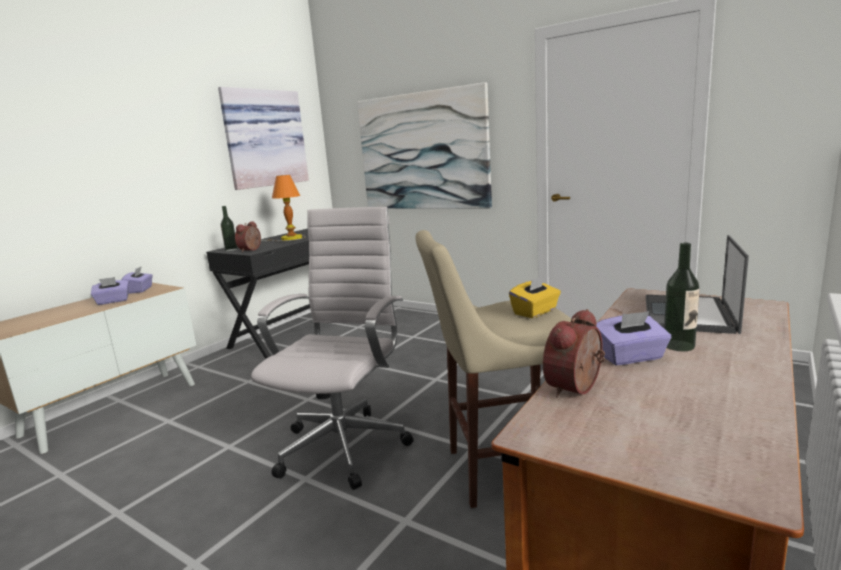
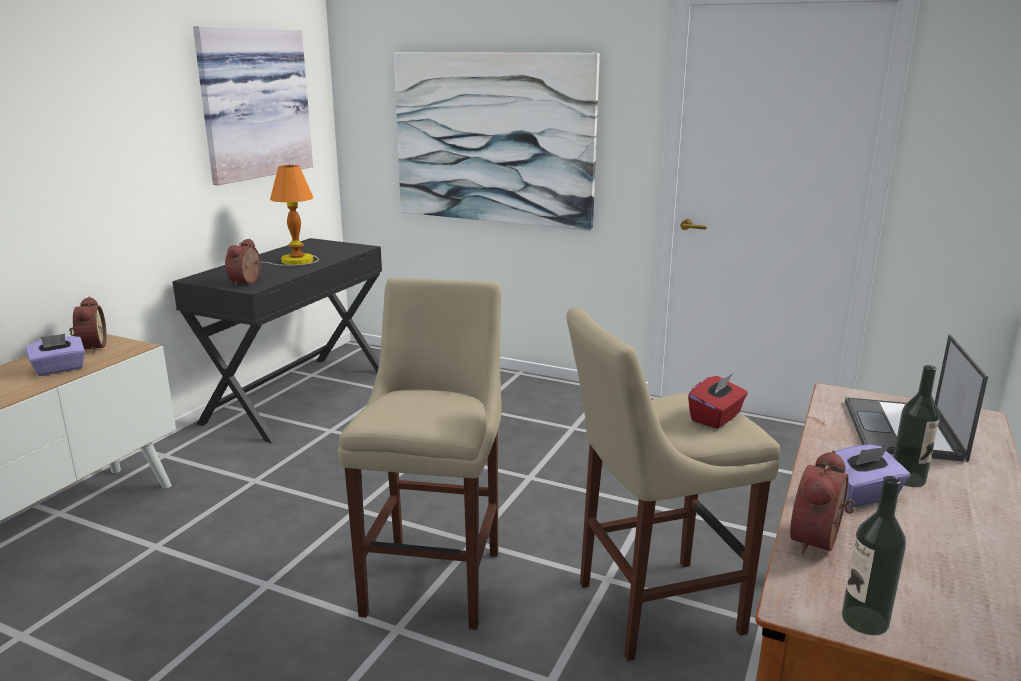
camera: 10 degrees left, 5 degrees up
(140, 290) = (90, 347): purple tissue box -> alarm clock
(231, 250) = (213, 280): bottle -> bottle (864, 620)
(346, 444) = (436, 577): white office chair -> beige stool
(535, 312) = (716, 418): yellow tissue box -> red tissue box

